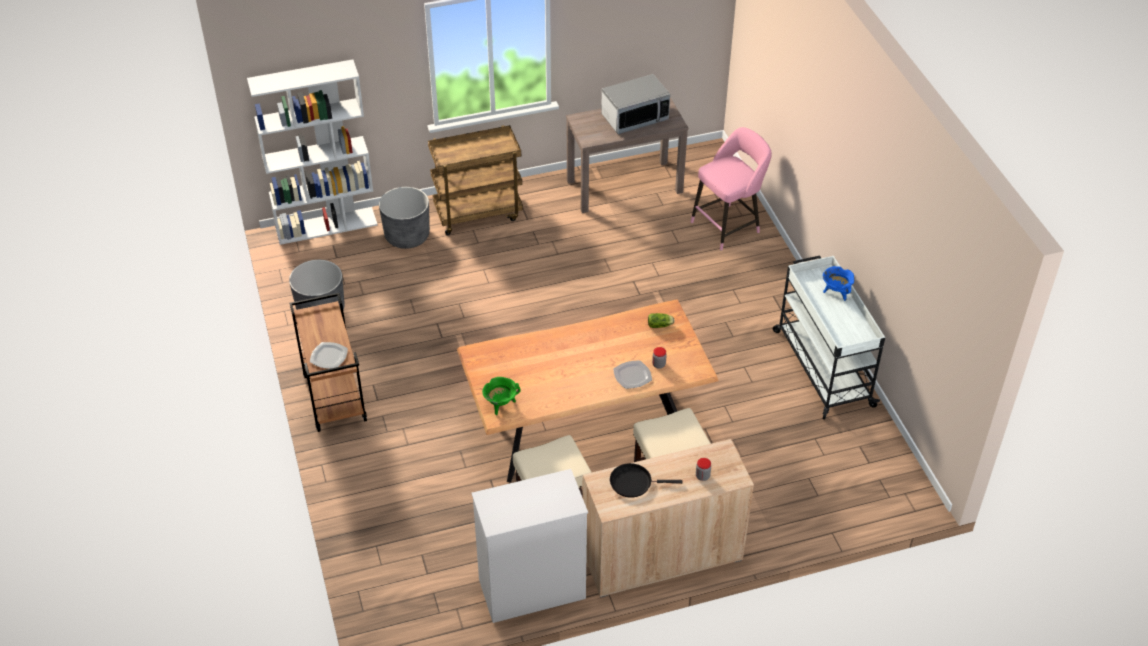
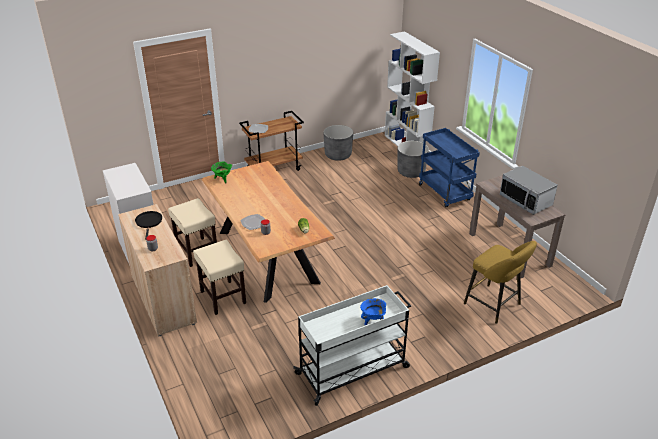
camera: 80 degrees right, 10 degrees down
(478, 213) = (445, 193): brown cart -> blue cart
(728, 226) = (494, 305): pink stool -> yellow stool

